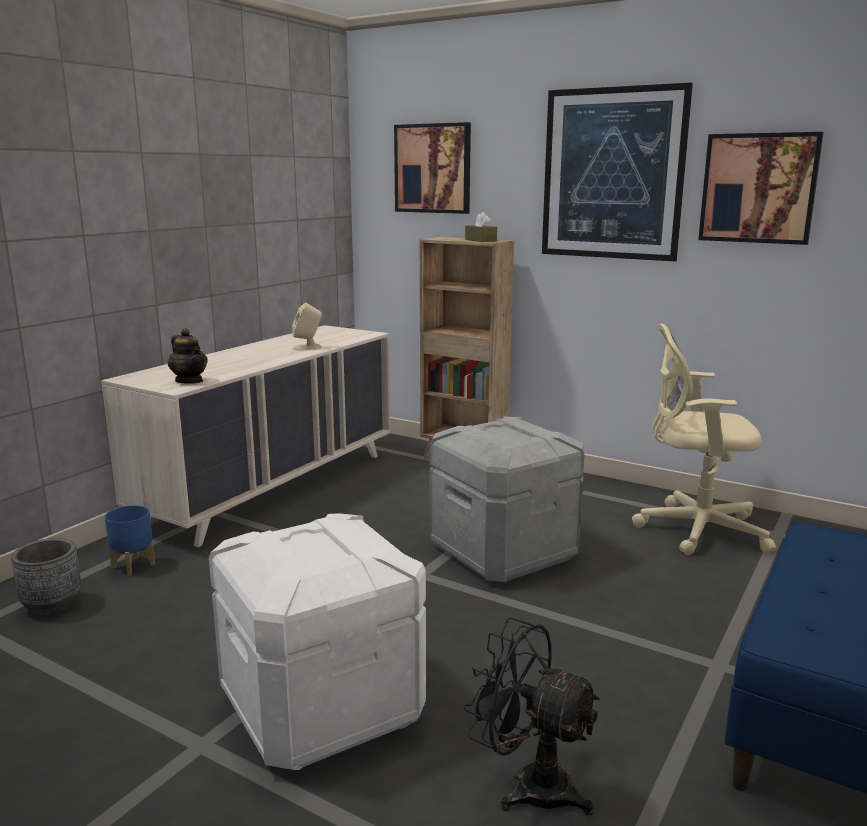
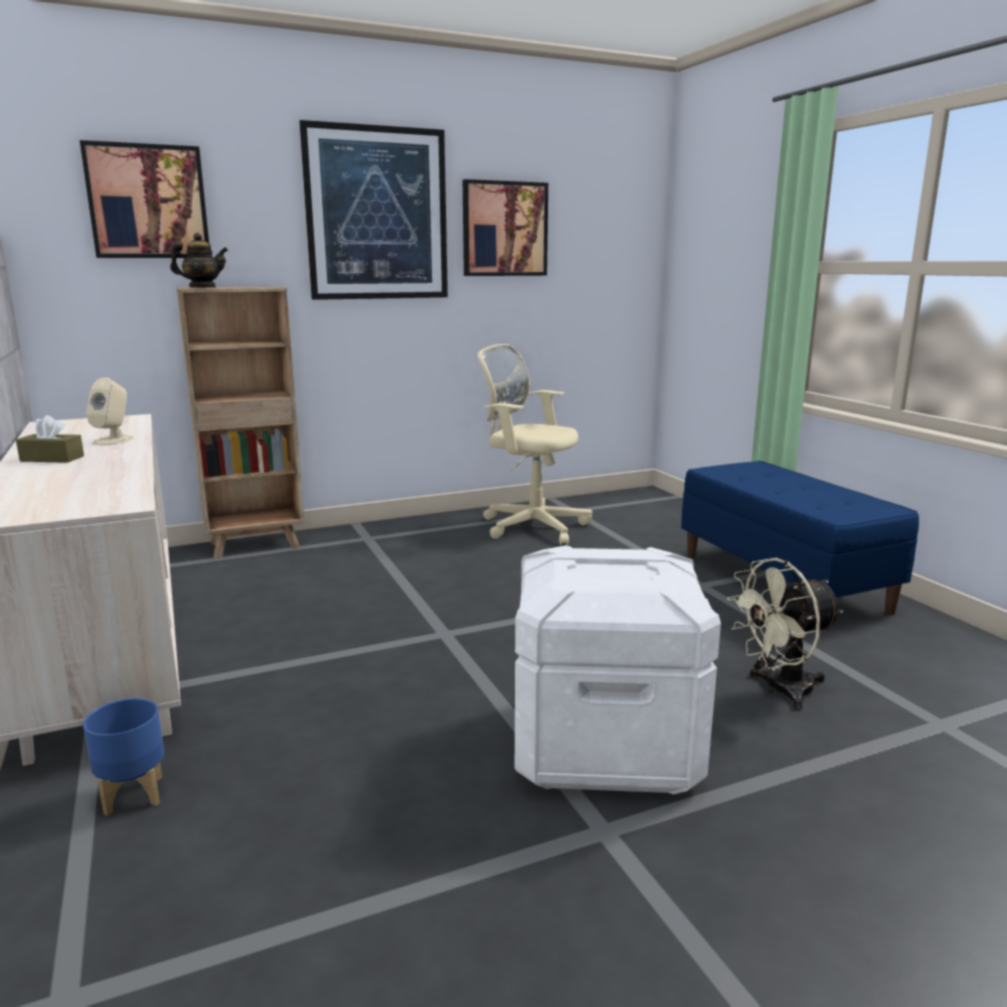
camera: 55 degrees left, 0 degrees up
(52, 605) = (131, 894): grey planter -> none
(189, 381) = (108, 496): teapot -> teapot (202, 287)
(480, 240) = (254, 287): brown tissue box -> brown tissue box (52, 458)
(504, 552) = (460, 590): grey storage box -> none
(529, 784) = (779, 690): black fan -> beige fan
(694, 529) = (530, 526): beige office chair -> beige office chair turned 75 degrees clockwise

